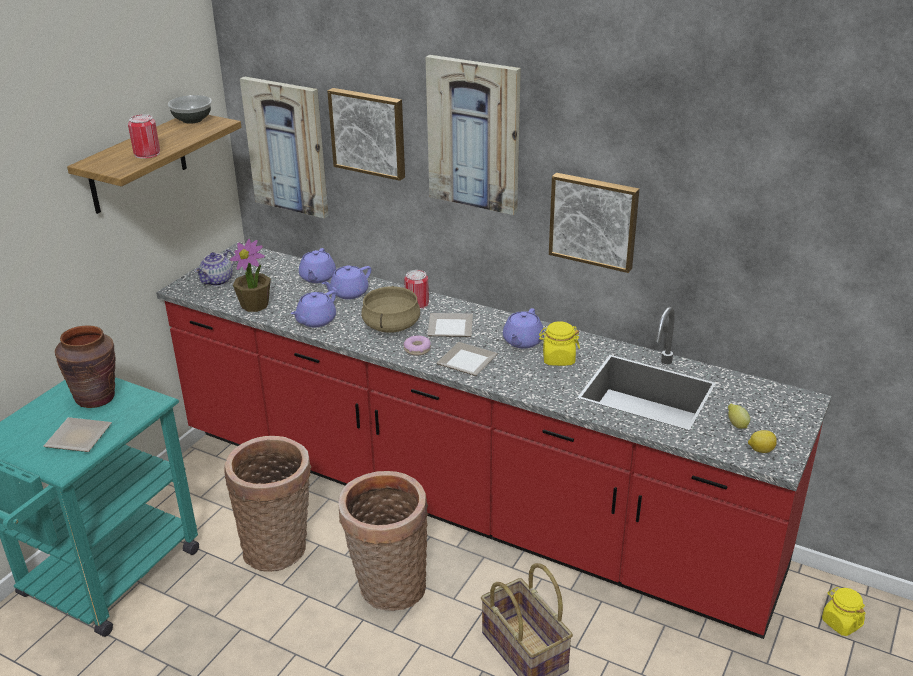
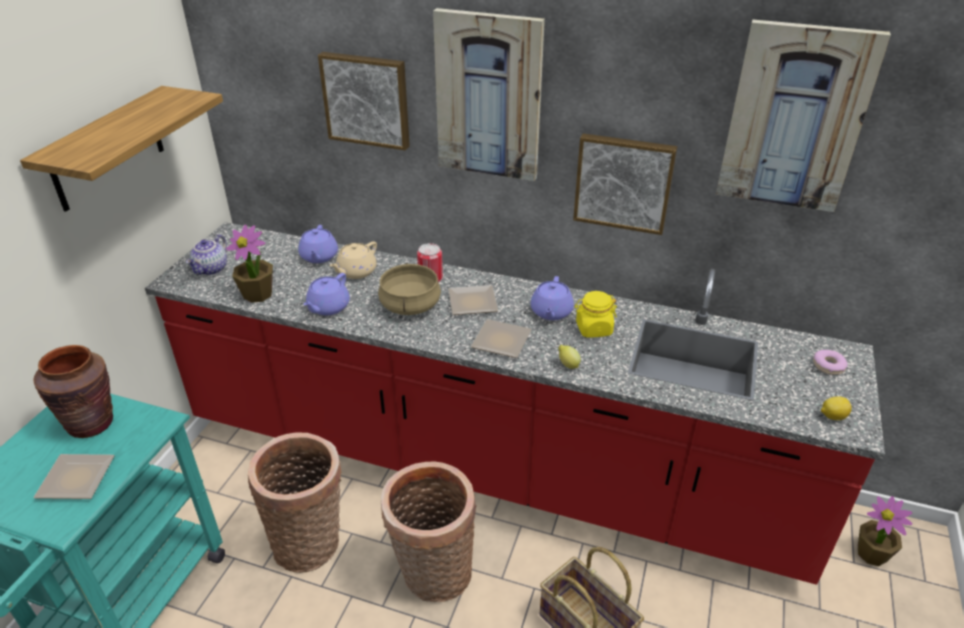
camera: 10 degrees left, 5 degrees up
(147, 153) = (118, 138): can -> none
(192, 120) = (166, 95): bowl -> none
(287, 147) = (273, 119): picture -> picture (795, 118)
(348, 293) = (356, 272): purple teapot -> beige teapot
(417, 349) = (445, 331): donut -> donut (828, 366)
(736, 425) = (797, 389): lemon -> lemon (568, 365)
(841, 623) = (872, 554): yellow jar -> potted plant

